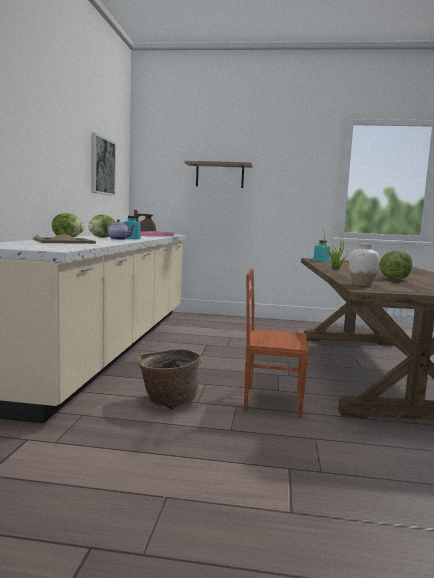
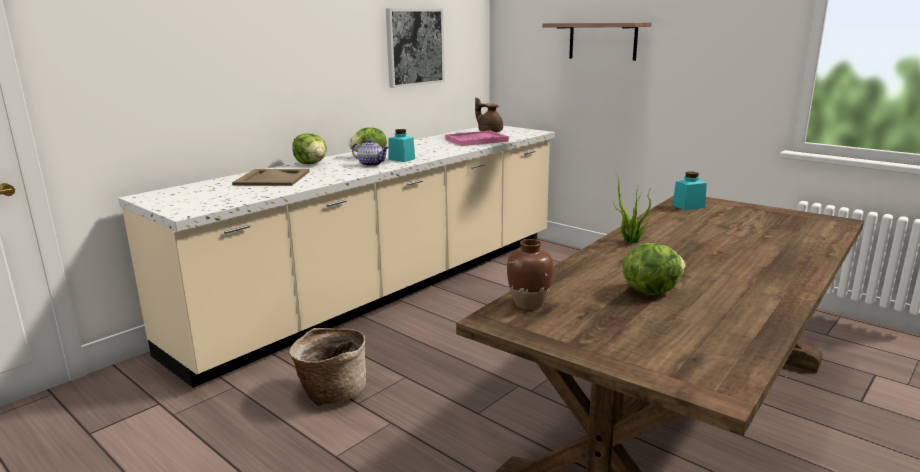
camera: 35 degrees right, 10 degrees up
(271, 400) = (445, 427): brown chair -> none
(361, 284) = (529, 304): white vase -> brown vase

